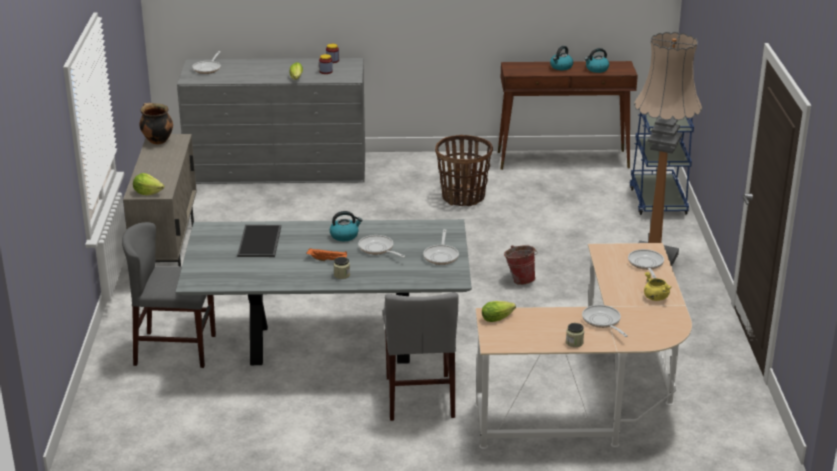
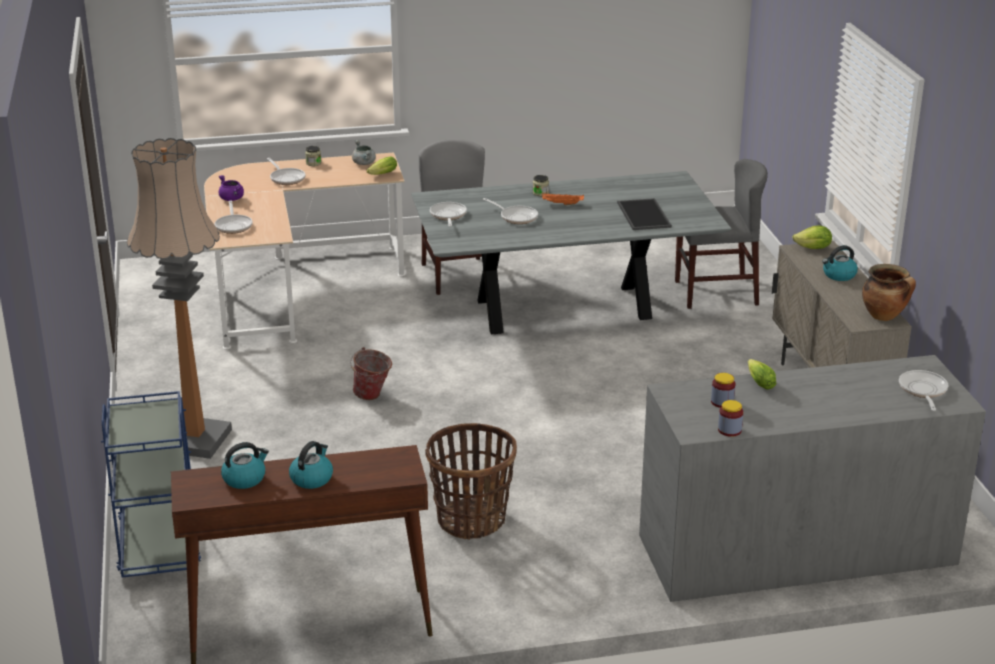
camera: 170 degrees right, 0 degrees up
(344, 235) = (558, 226): kettle -> kettle (838, 275)
(516, 336) = (364, 163): none -> grey cooking pot
(655, 297) = (232, 199): yellow cooking pot -> purple cooking pot

